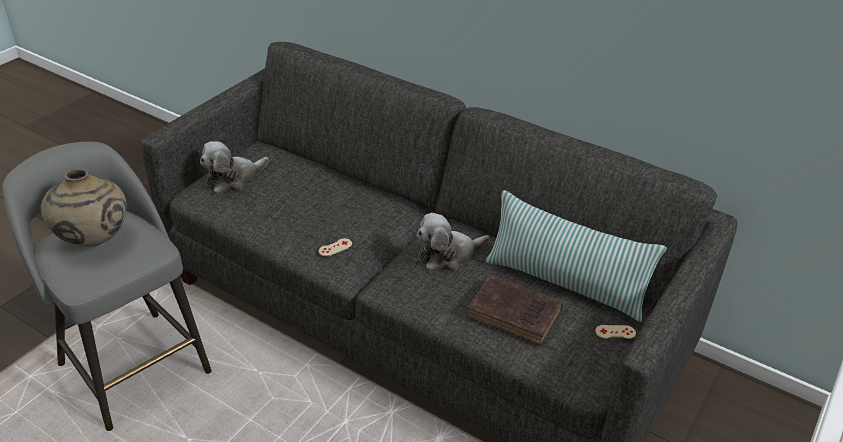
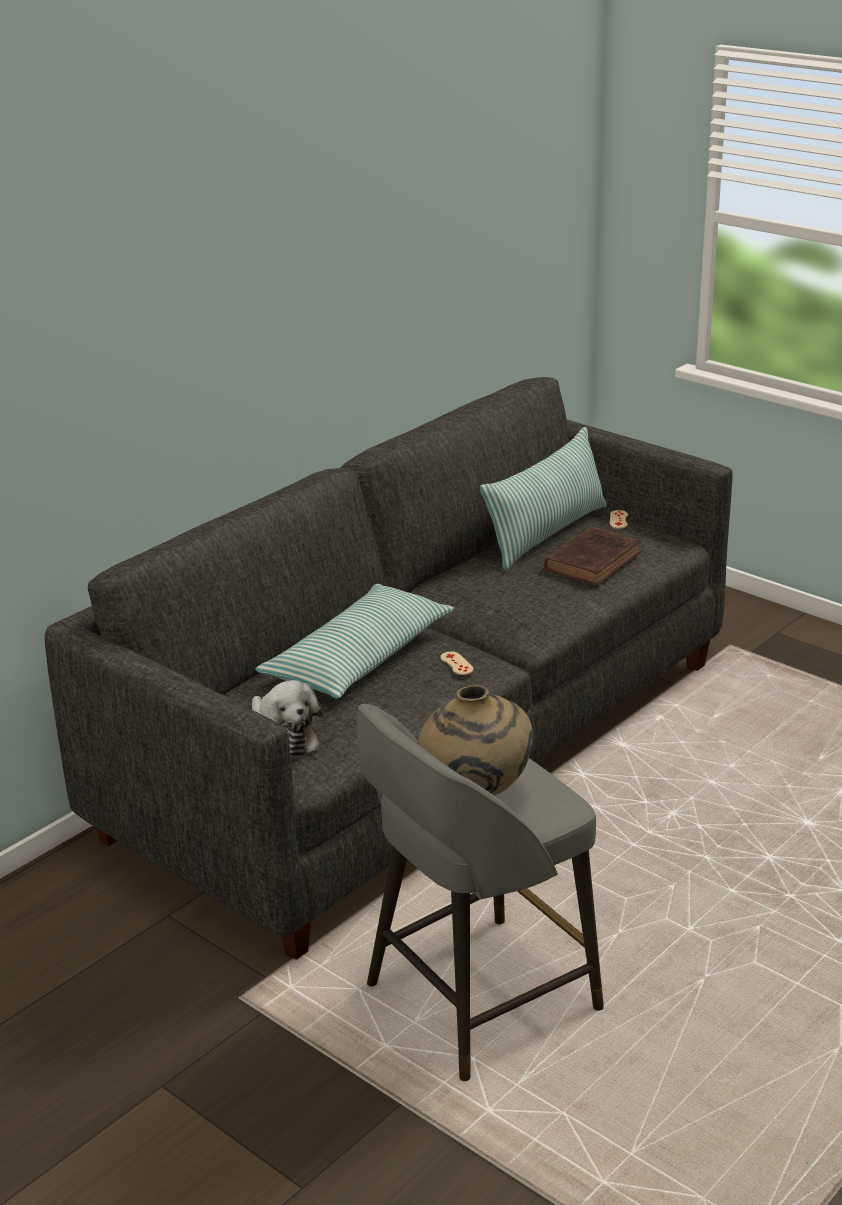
camera: 80 degrees left, 10 degrees down
(339, 202) = (359, 659): none -> pillow
(448, 255) = (489, 590): plush toy -> none

